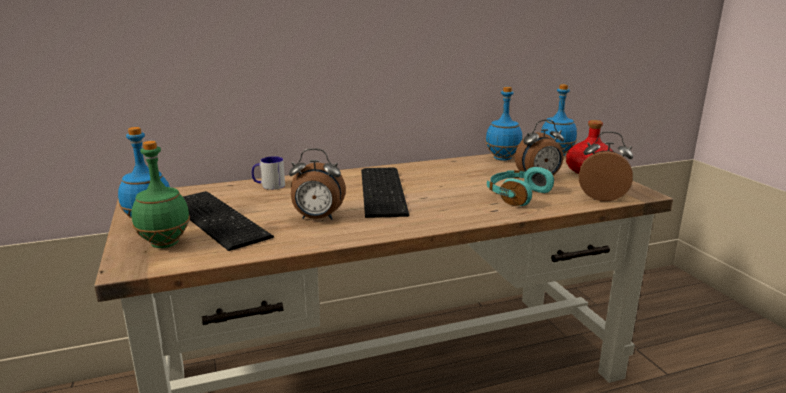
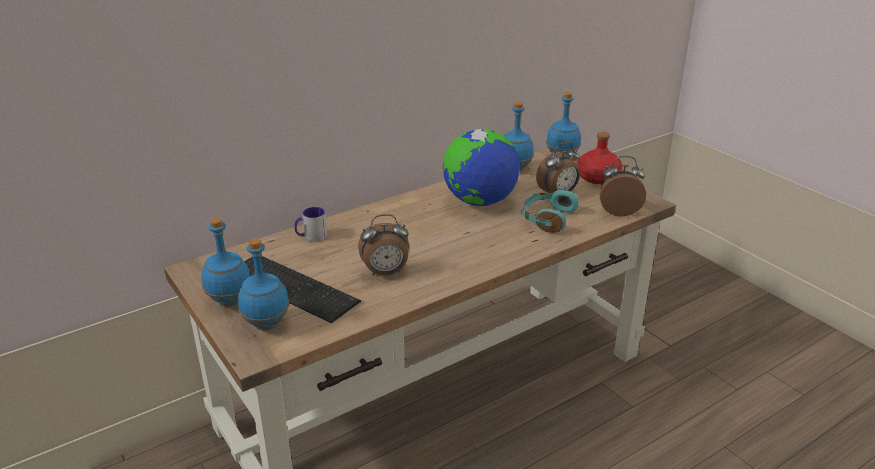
camera: 15 degrees left, 10 degrees up
(166, 244) = (267, 324): green bottle -> blue bottle
(385, 190) = (427, 228): keyboard -> none
(452, 177) = (479, 202): none -> globe

